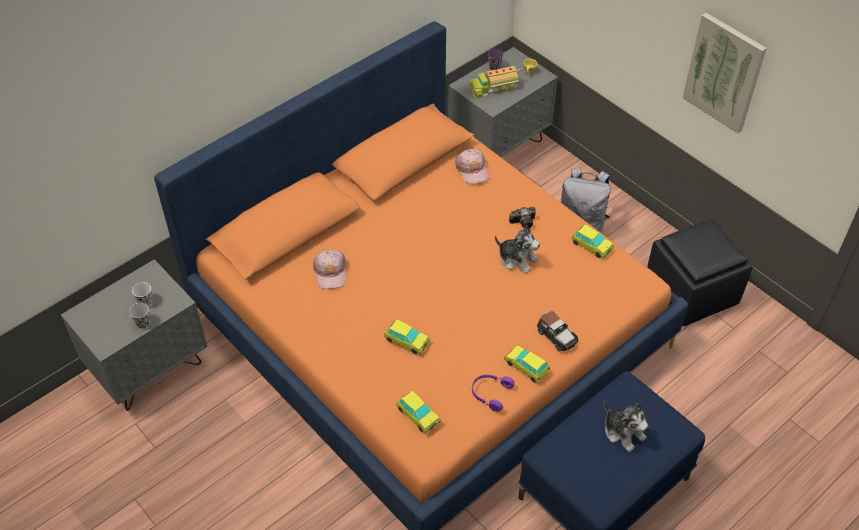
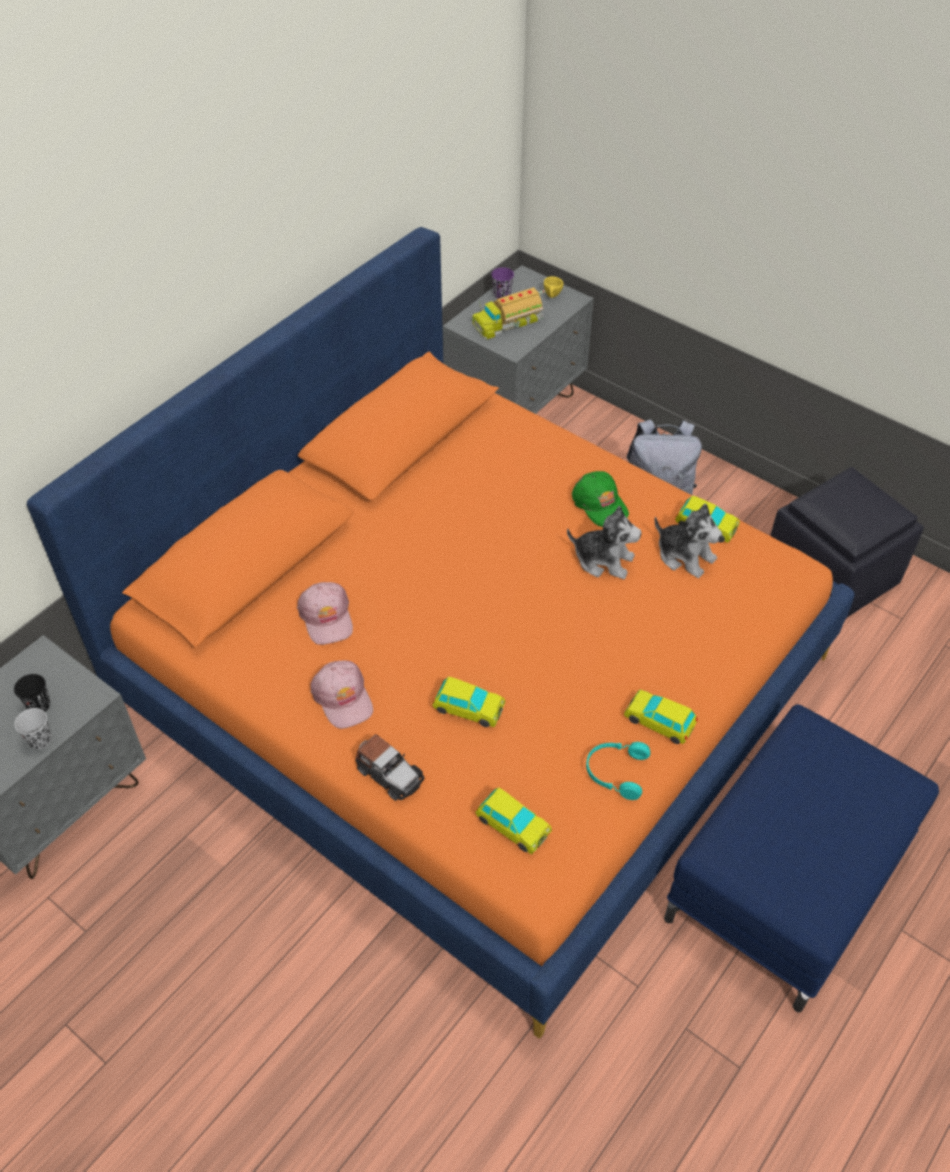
camera: 10 degrees left, 0 degrees up
(145, 302) = (39, 706): white cup -> black cup
(472, 169) = (506, 439): pink cap -> pink cap (343, 698)
(490, 393) = (615, 772): purple headphones -> turquoise headphones
(524, 221) = (600, 504): camera -> green cap
(556, 336) = (691, 667): toy car -> toy car (389, 774)
(623, 432) = (822, 800): plush toy -> plush toy (685, 556)
(724, 72) = (866, 247): picture -> none

